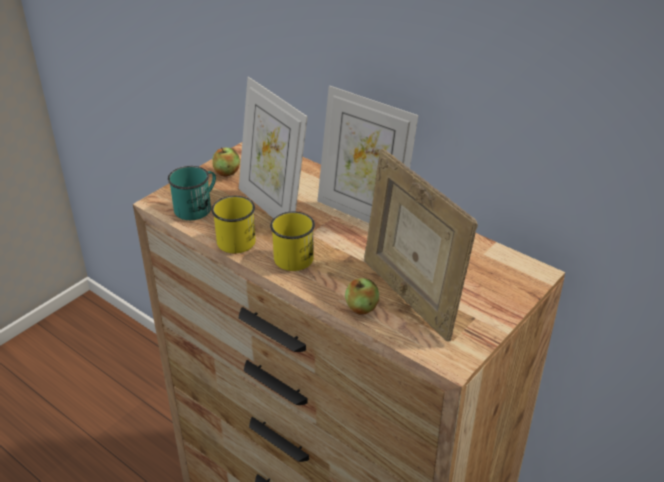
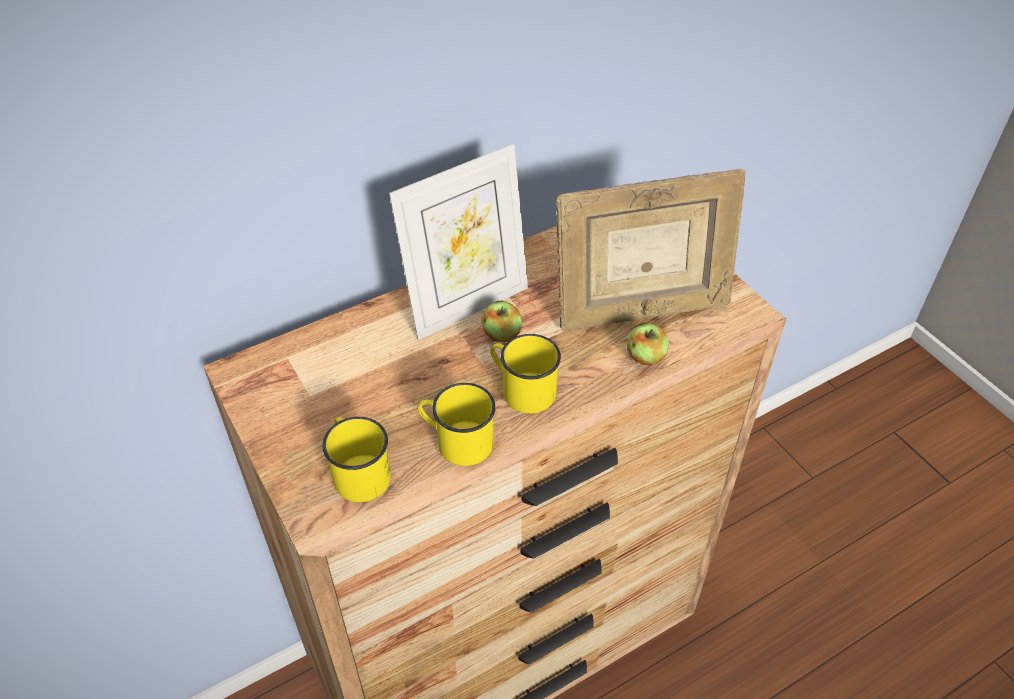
camera: 70 degrees left, 10 degrees up
(197, 207) = (358, 471): turquoise mug -> yellow mug
(226, 172) = (288, 419): apple -> apple (501, 334)
(273, 207) = (405, 387): picture frame -> none

